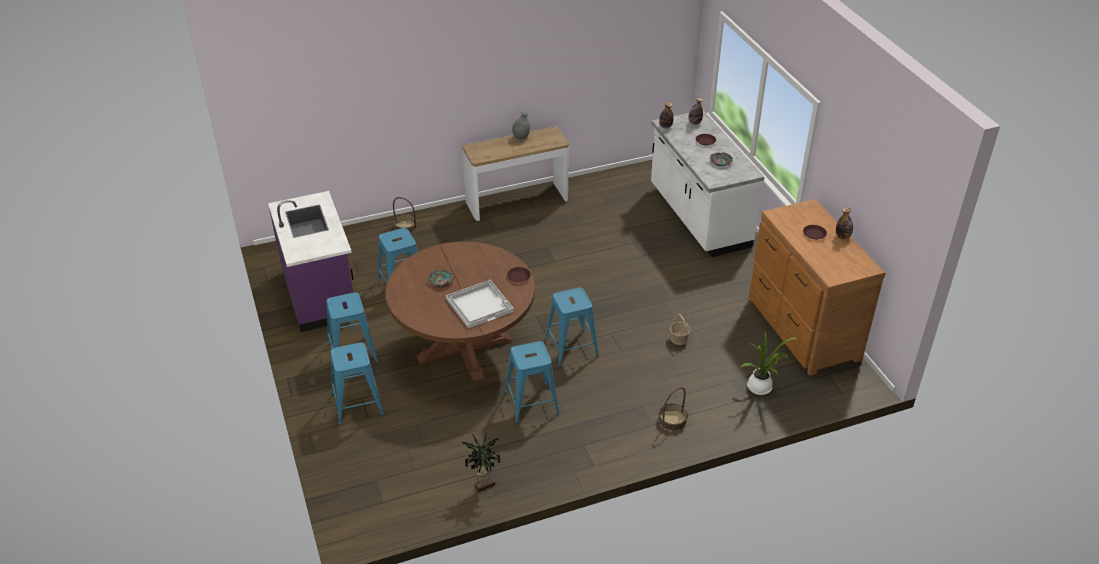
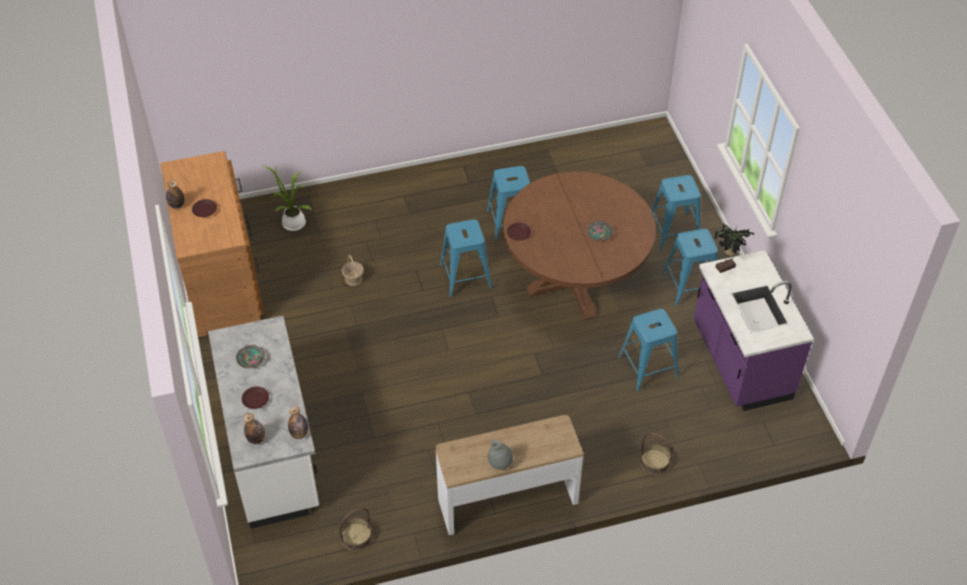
camera: 175 degrees left, 10 degrees up
(479, 304) = (559, 204): white tray -> none
(483, 484) = (556, 157): potted plant -> potted plant (726, 268)
(672, 420) = (385, 198): basket -> basket (356, 537)

